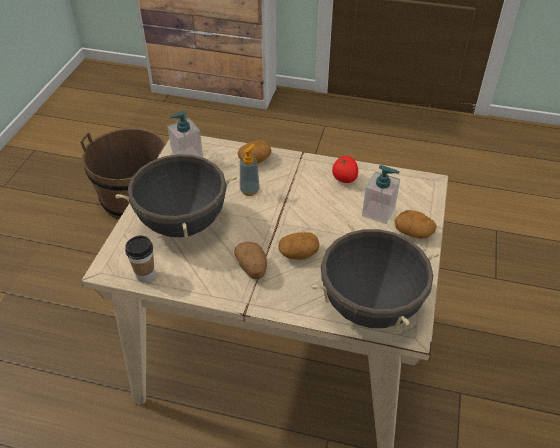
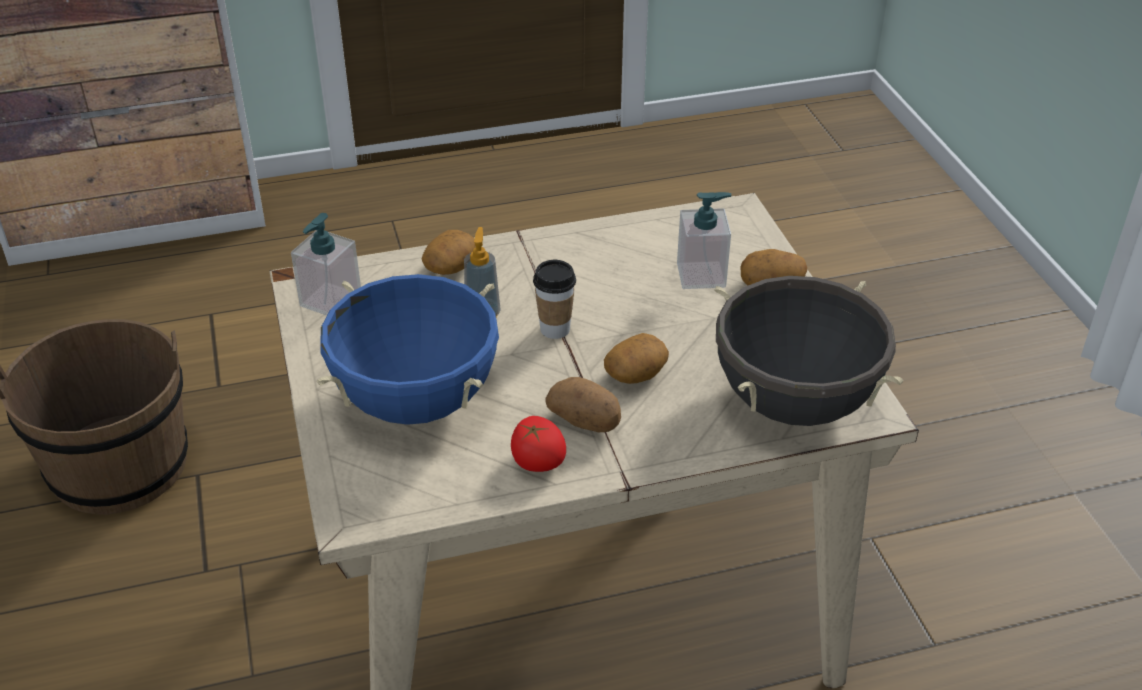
camera: 30 degrees left, 5 degrees down
(145, 275) = (424, 499): cup -> cup (555, 329)
(182, 223) = (416, 401): black cooking pot -> blue cooking pot
(344, 178) = (613, 246): tomato -> tomato (537, 462)

